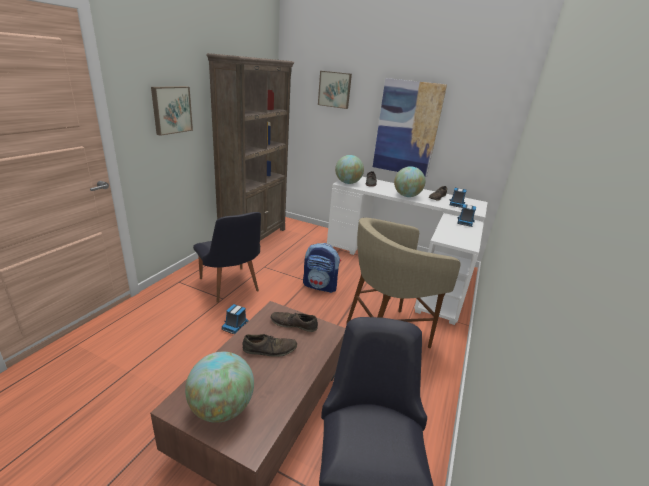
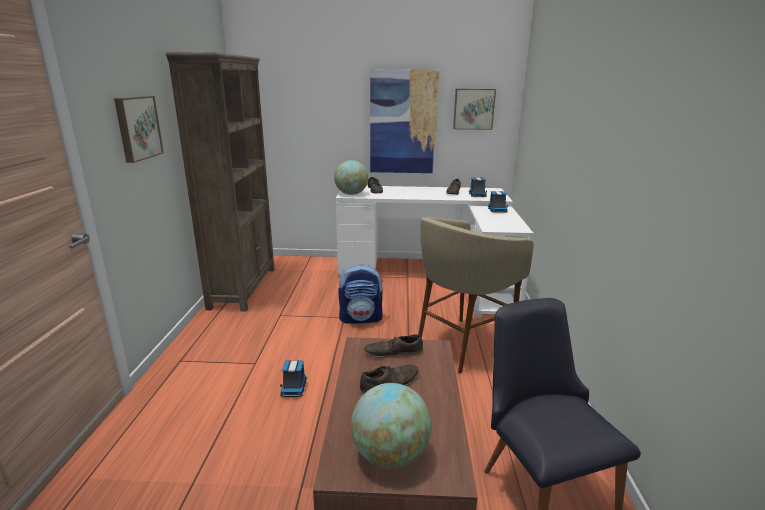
camera: 20 degrees left, 5 degrees down
(231, 288) = (256, 349): black chair -> none
(335, 89) = (309, 88): picture -> picture (473, 109)
(406, 196) = (424, 196): globe -> none

